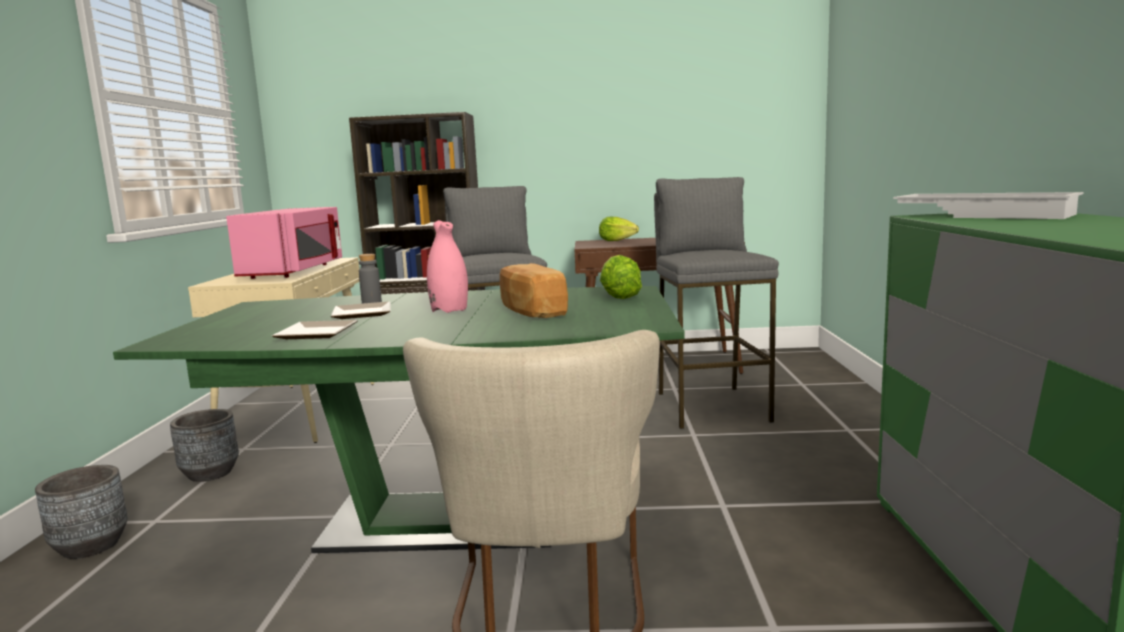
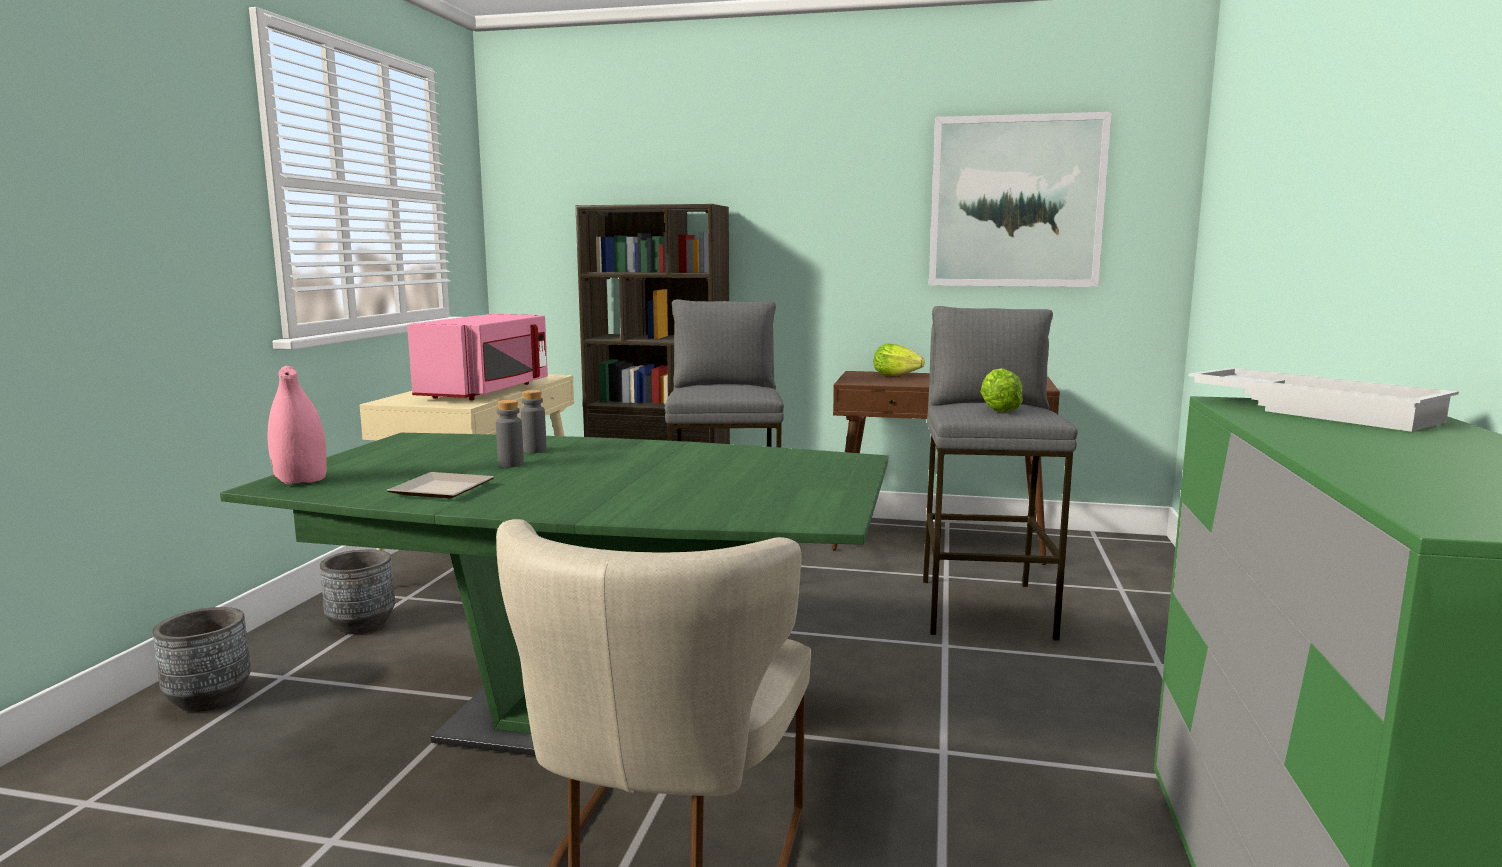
camera: 10 degrees right, 0 degrees up
(360, 313) = (511, 464): plate -> grey bottle
(449, 311) = (612, 471): pink vase -> pink vase (300, 481)
(531, 311) = (704, 481): bread -> none
(619, 296) = (828, 469): lettuce -> lettuce (998, 409)
(695, 103) = (1016, 202): none -> picture

